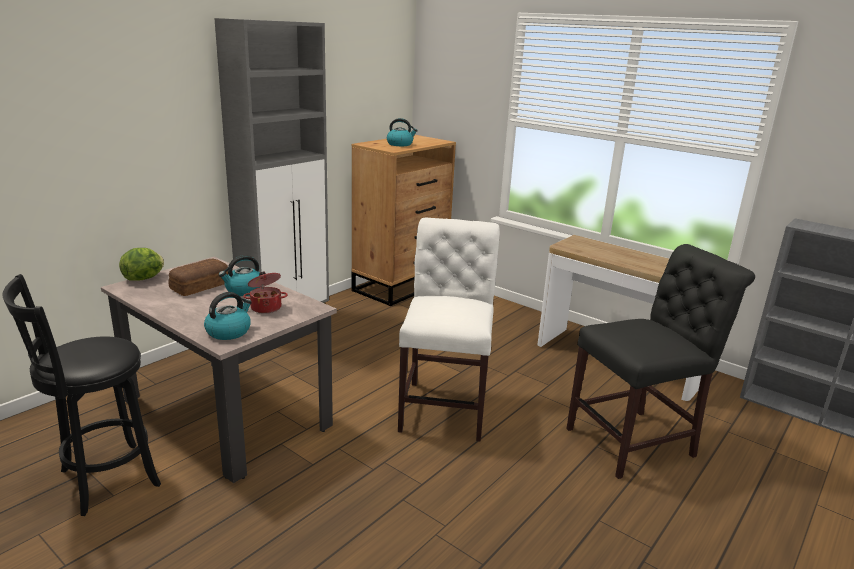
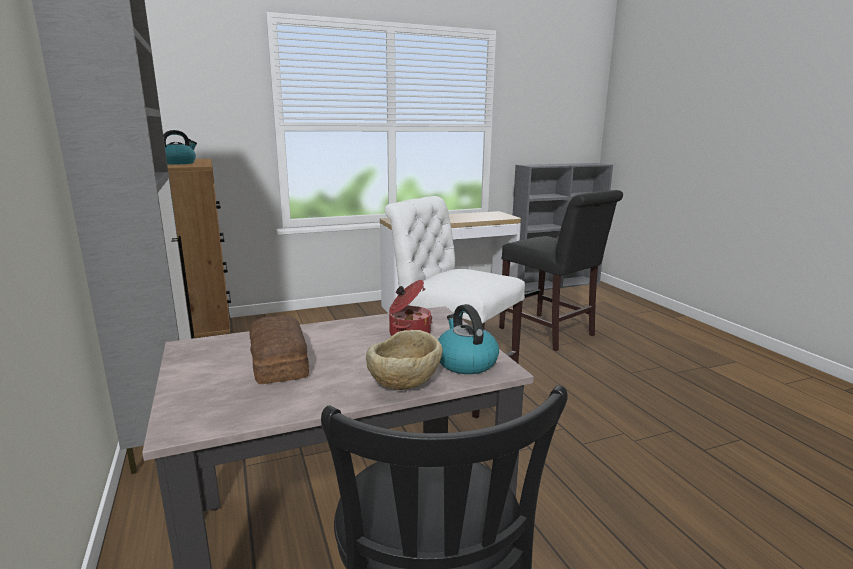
camera: 60 degrees left, 5 degrees down
(144, 278) = (173, 402): lettuce -> none
(184, 321) = (404, 386): none -> beige bowl
(244, 290) = (336, 339): kettle -> none
(636, 441) = (550, 333): black chair -> black chair turned 135 degrees clockwise

